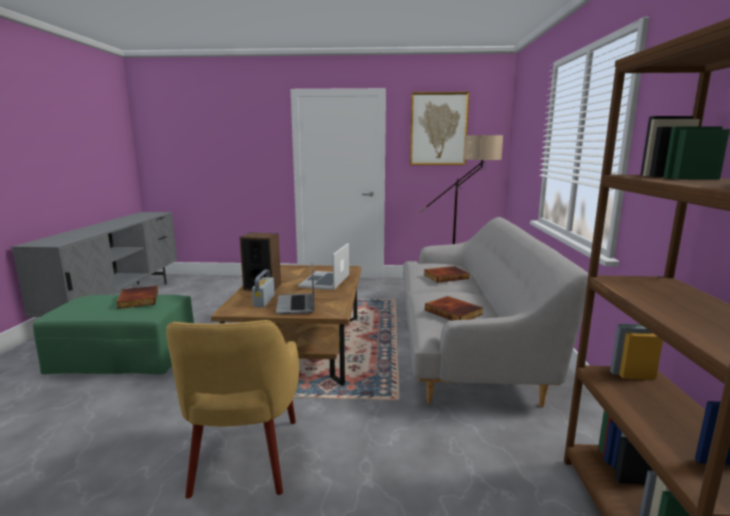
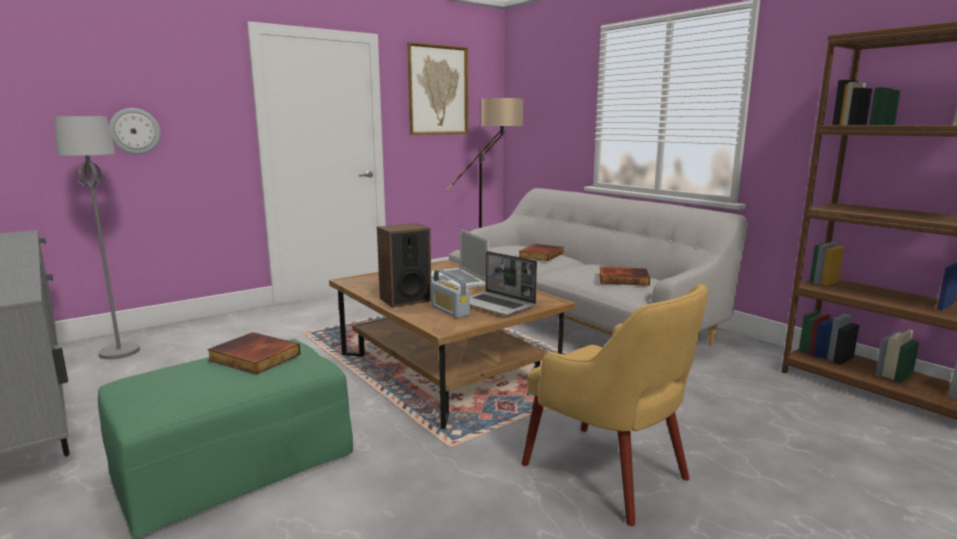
camera: 40 degrees left, 0 degrees up
(193, 285) = (119, 352): none -> grey floor lamp
(223, 160) = (135, 131): none -> wall clock

